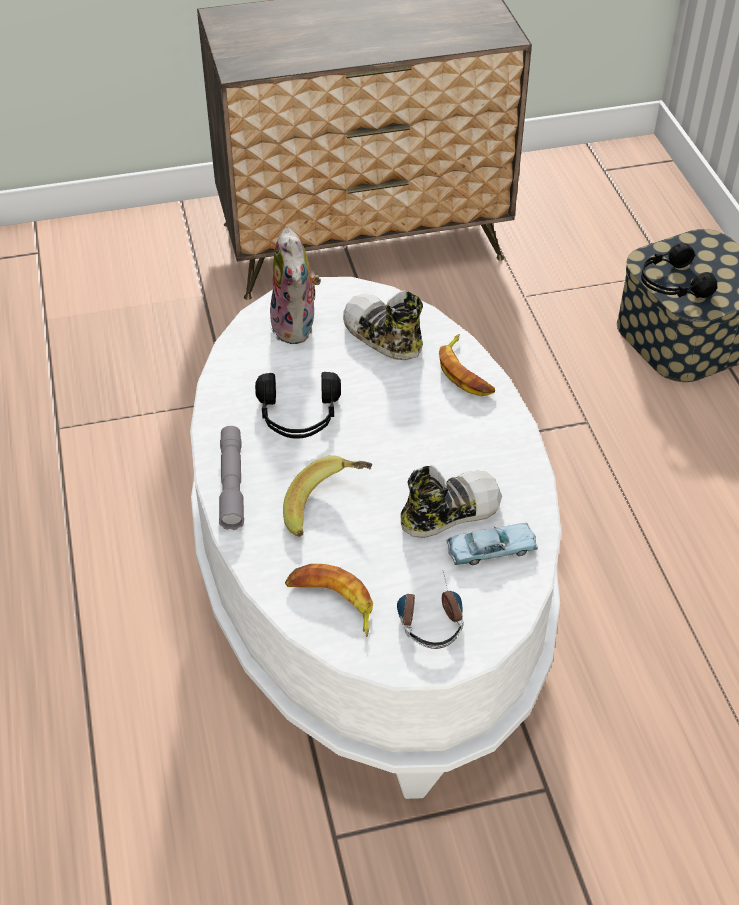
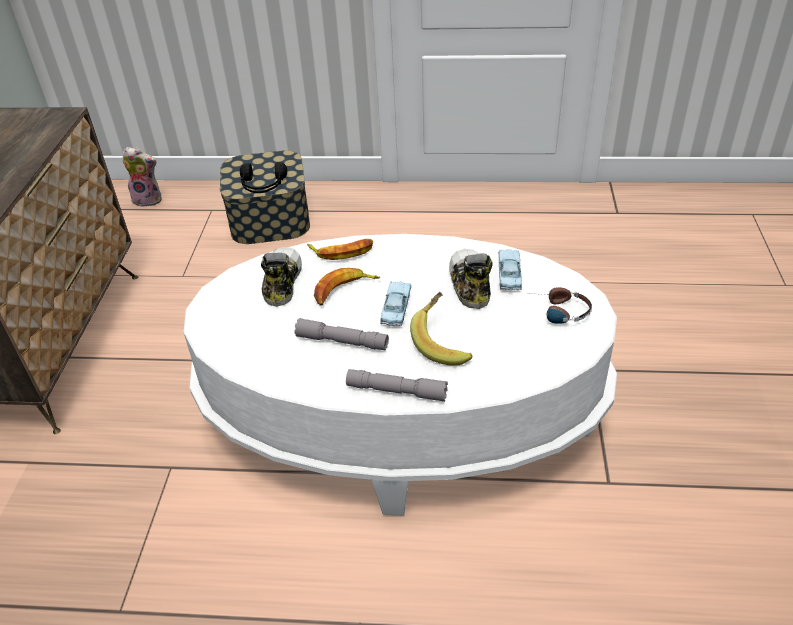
camera: 70 degrees left, 5 degrees down
(297, 327) = (241, 325): plush toy -> plush toy (149, 199)
(298, 417) = (342, 341): black headphones -> grey flashlight
(332, 602) = (533, 356): banana -> banana (343, 290)
(376, 449) = (396, 308): none -> blue toy car
(382, 336) = (281, 283): shoe -> shoe turned 120 degrees clockwise

